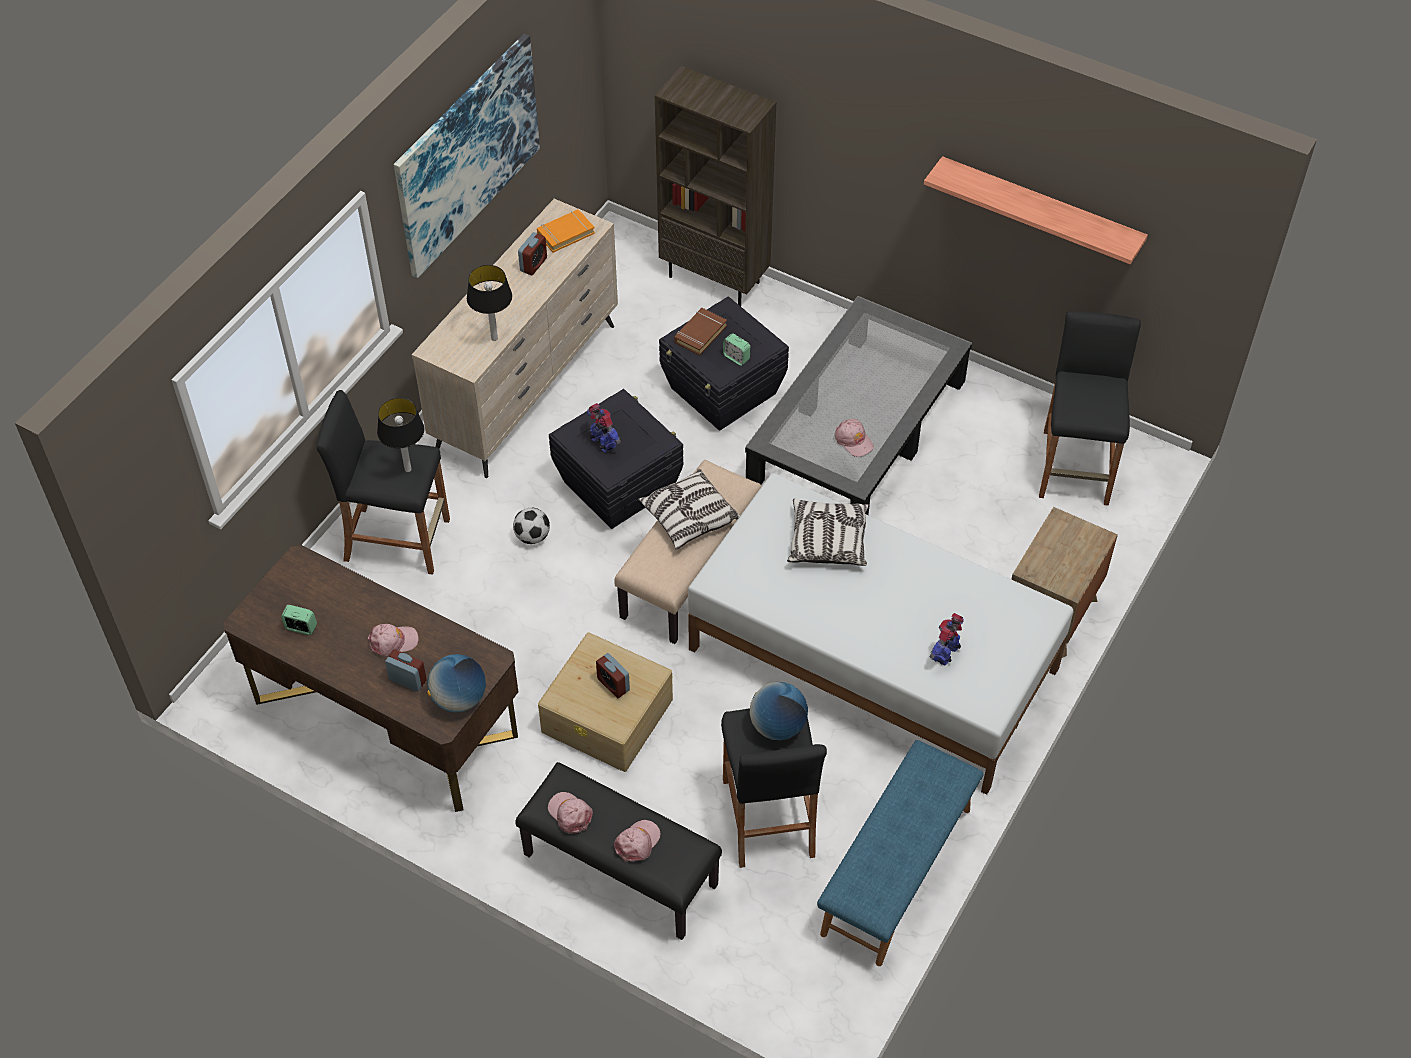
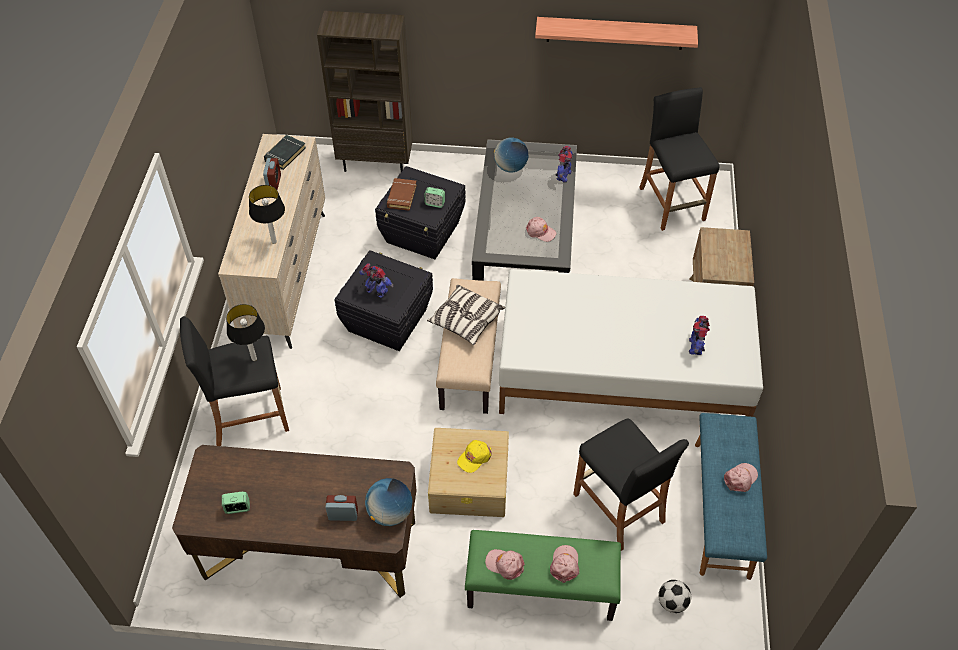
camera: 25 degrees left, 0 degrees up
(393, 642) = (316, 490): pink cap -> pink cap (740, 478)
(467, 154) = (206, 111): picture -> none
(532, 536) = (347, 377): football -> football (672, 602)
(565, 233) = (285, 154): orange book -> black book
(613, 684) = (474, 457): alarm clock -> yellow cap
(619, 870) = (540, 589): black bench -> green bench
(777, 726) = (624, 440): globe -> globe (510, 167)
(827, 541) = (574, 301): pillow -> none
(928, 377) = (563, 175): none -> toy robot

